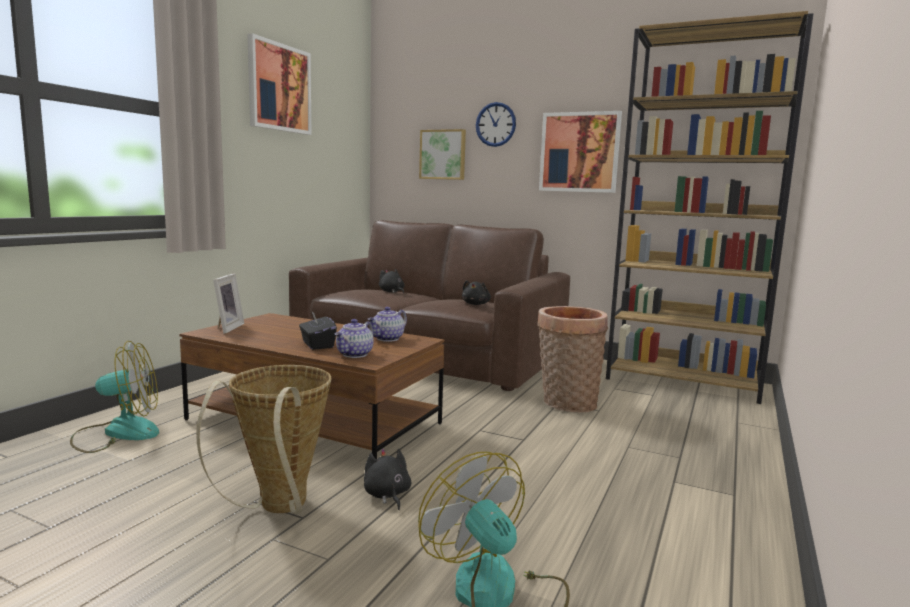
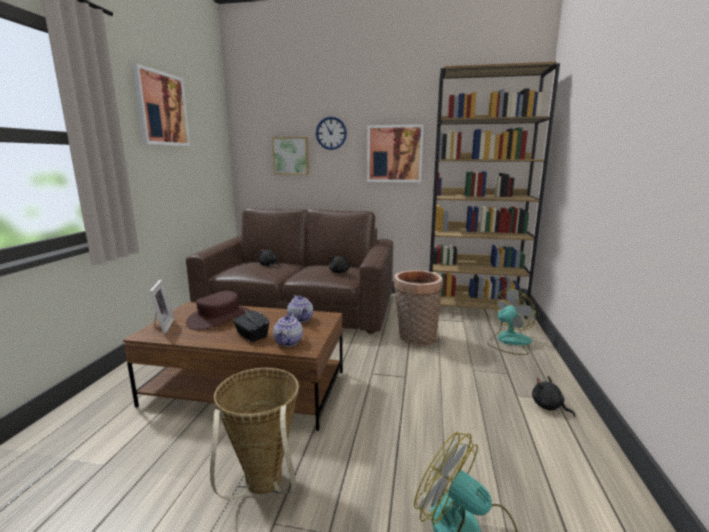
camera: 15 degrees left, 5 degrees up
(118, 433) = (79, 434): fan -> fan (508, 342)
(293, 328) = (219, 318): none -> brown hat
(387, 495) = (339, 453): black plush toy -> black plush toy (548, 407)
(388, 339) = (301, 319): teapot -> teapot turned 45 degrees counterclockwise

